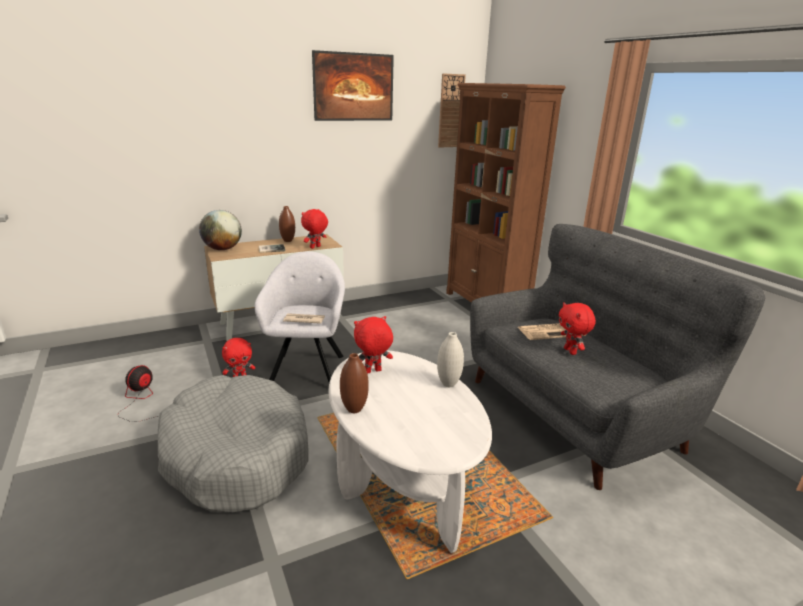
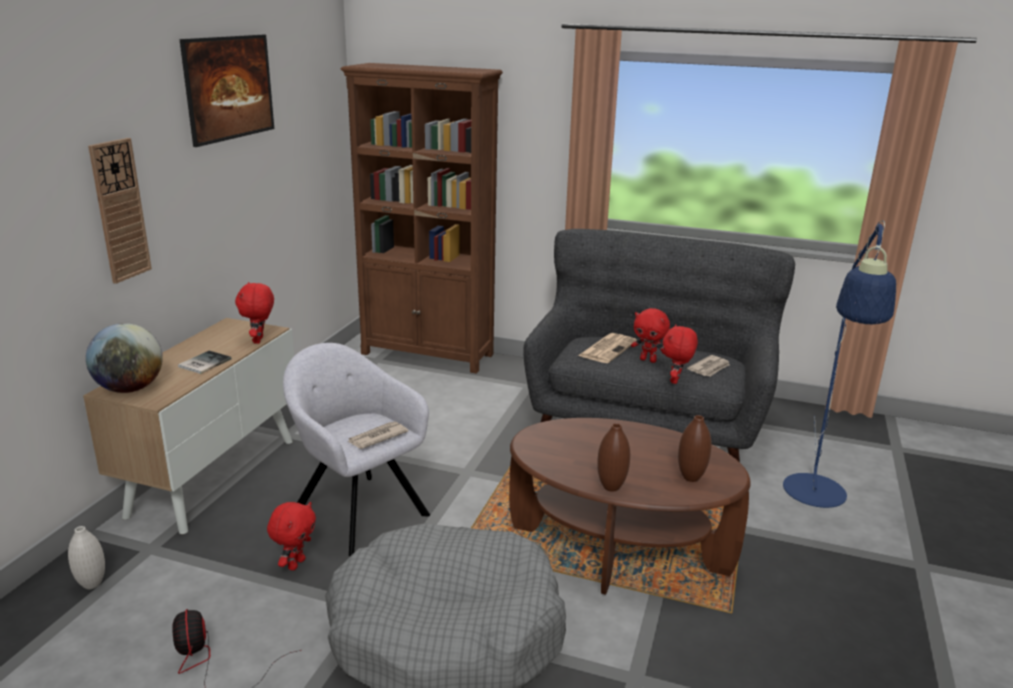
camera: 45 degrees left, 0 degrees up
(288, 241) = (197, 344): brown vase -> brown vase (691, 478)
(372, 372) = (560, 450): red plush toy -> red plush toy (676, 381)
(402, 479) = (618, 551): white coffee table -> brown coffee table
(448, 384) = (632, 428): white vase -> white vase (92, 584)
(451, 111) = (324, 103): wall clock -> wall clock (120, 210)
(616, 378) = (709, 368): none -> newspaper
(645, 555) = (815, 499): none -> blue floor lamp

